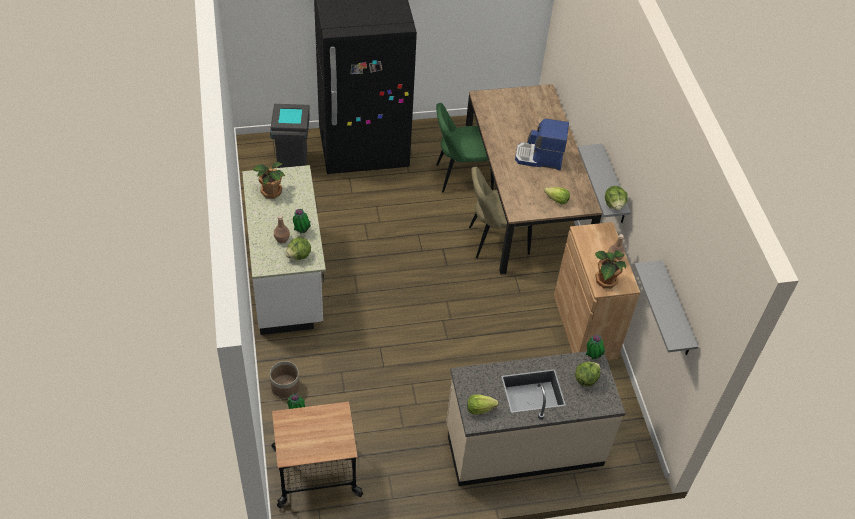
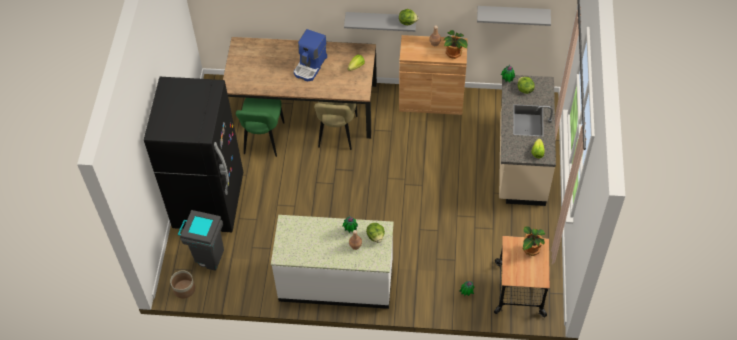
camera: 70 degrees left, 5 degrees up
(271, 191) = (300, 246): potted plant -> potted plant (530, 249)
(285, 386) = (441, 298): planter -> planter (184, 289)

